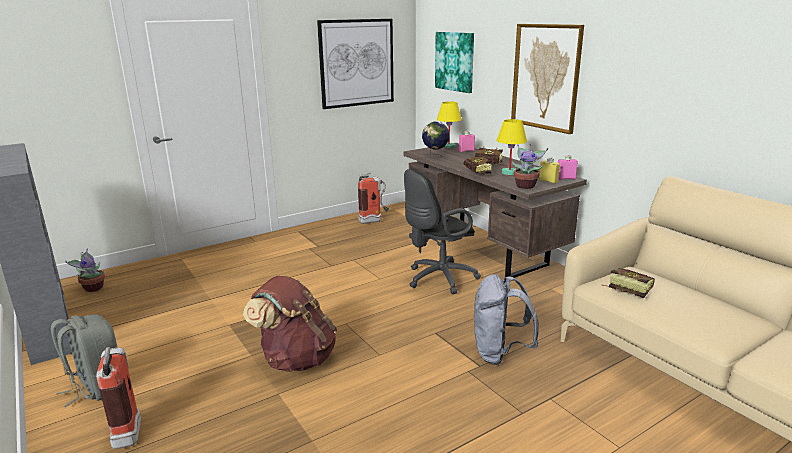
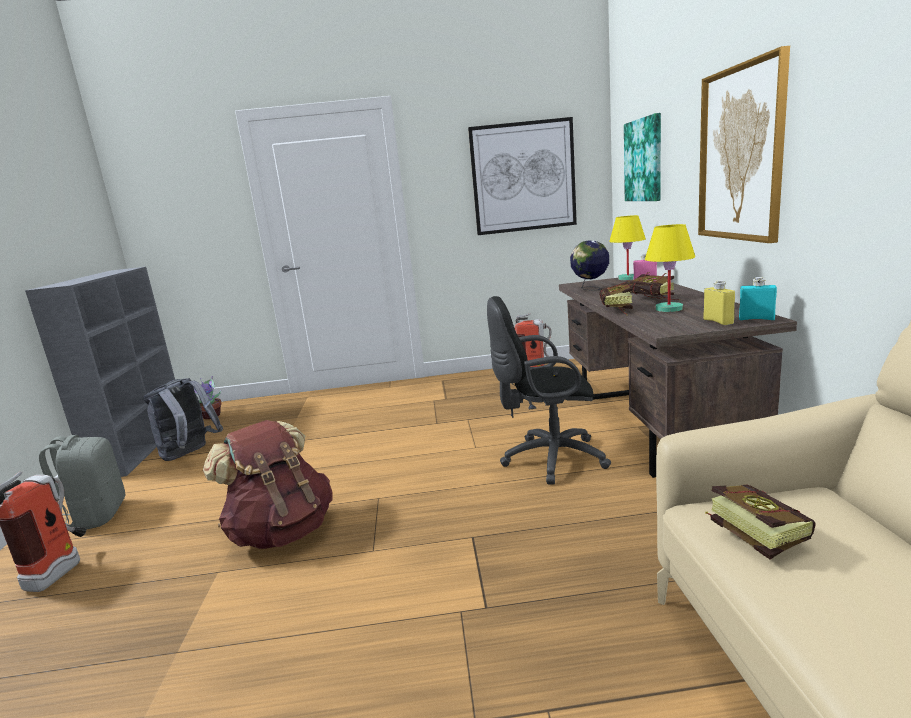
camera: 30 degrees right, 5 degrees down
(499, 353) = (534, 595): grey backpack -> grey backpack (190, 454)
(526, 186) = (668, 327): potted plant -> none
(566, 178) = (756, 319): pink bottle -> turquoise bottle

